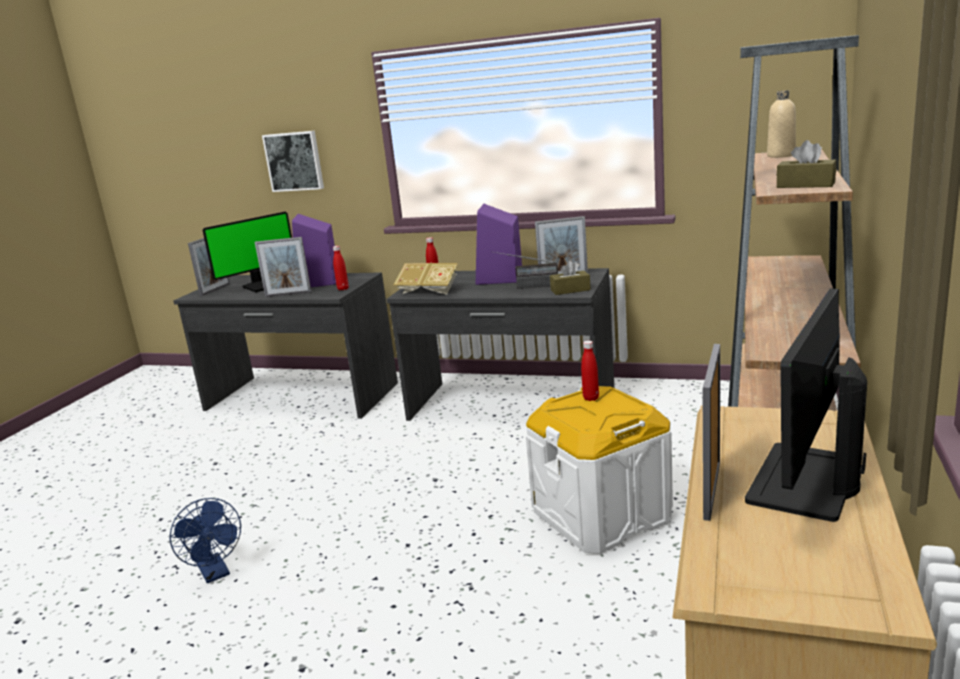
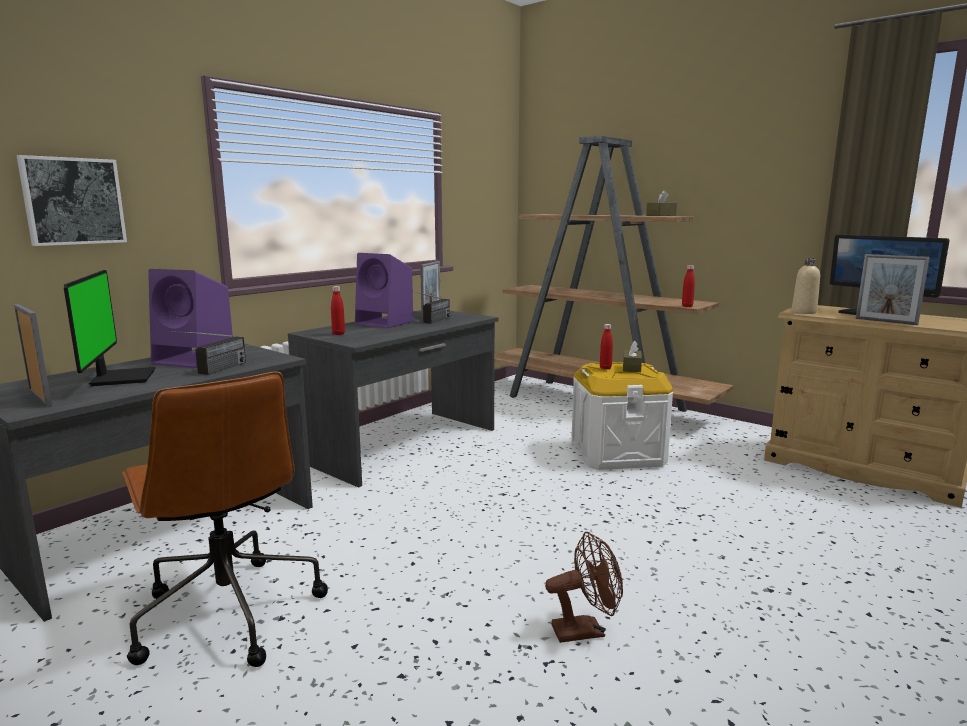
camera: 70 degrees left, 5 degrees down
(216, 573) = (585, 630): blue fan -> brown fan
(218, 447) = (227, 612): none -> brown office chair
(288, 294) = (213, 371): picture frame -> radio
(343, 289) = (266, 355): red bottle -> red bottle (687, 306)
(428, 291) = (369, 337): book -> none
(570, 290) = (469, 317): brown tissue box -> brown tissue box (631, 367)
(781, 155) = (547, 214): beige bottle -> beige bottle (803, 312)

